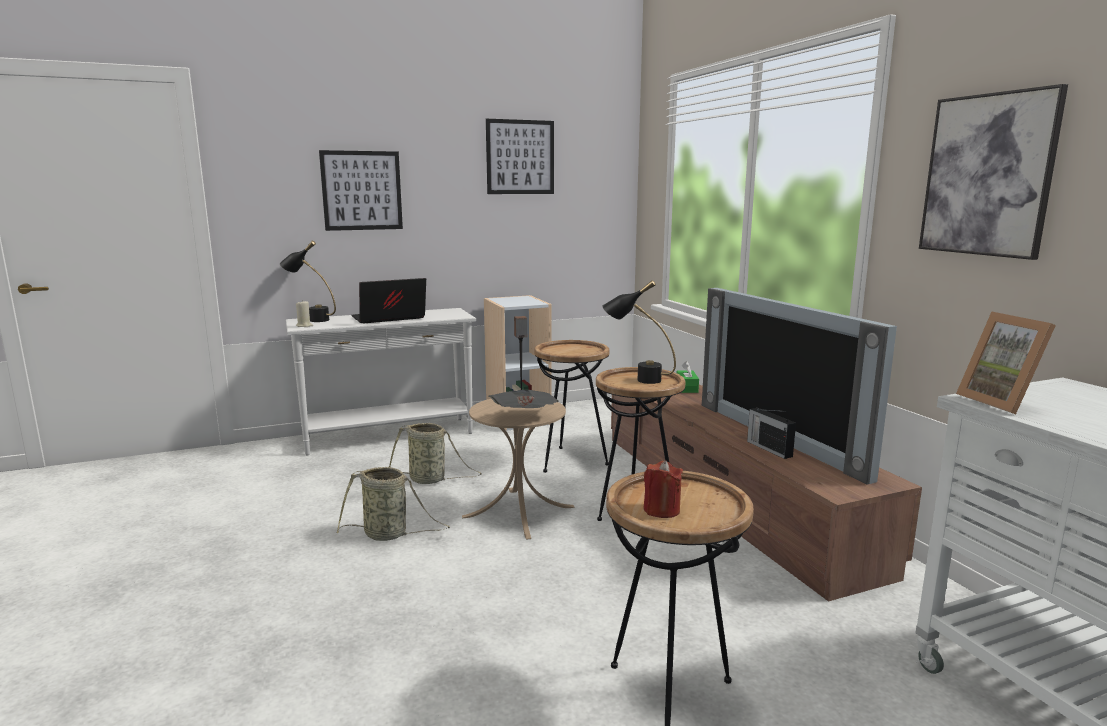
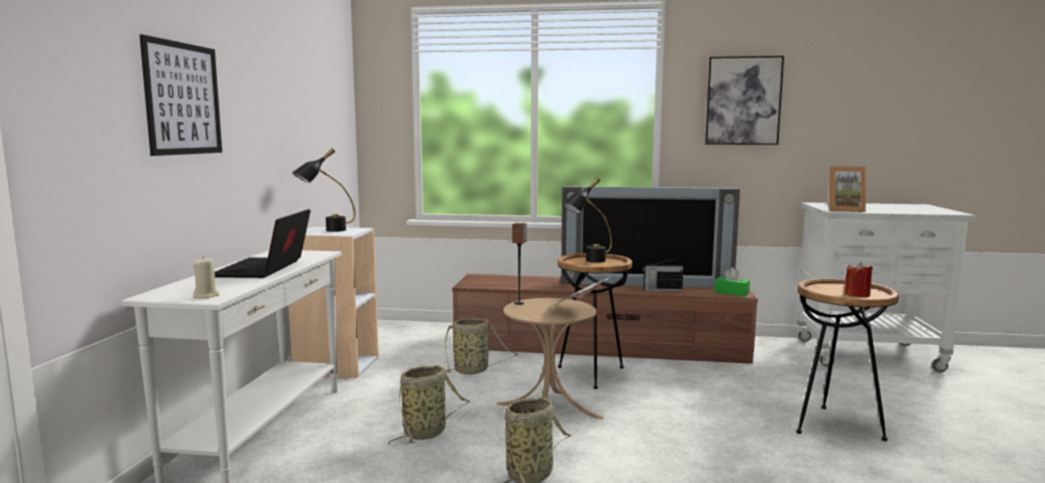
camera: 60 degrees left, 5 degrees down
(312, 319) = (170, 291): black table lamp -> black table lamp (326, 231)
(520, 157) = (296, 70): picture -> none
(571, 461) = (473, 370): brown side table -> basket
(687, 388) = (515, 278): green tissue box -> green tissue box (731, 292)

